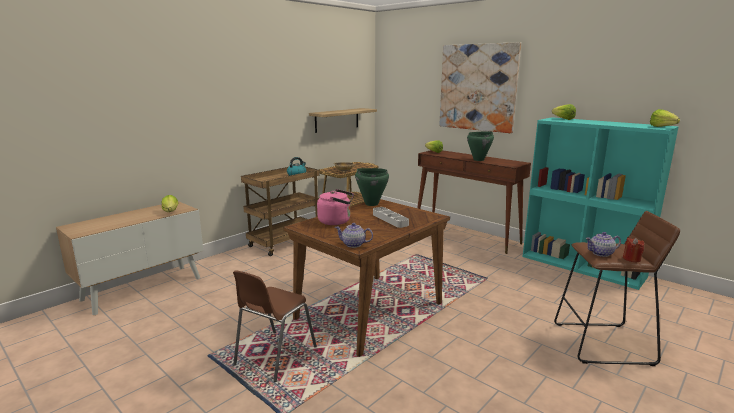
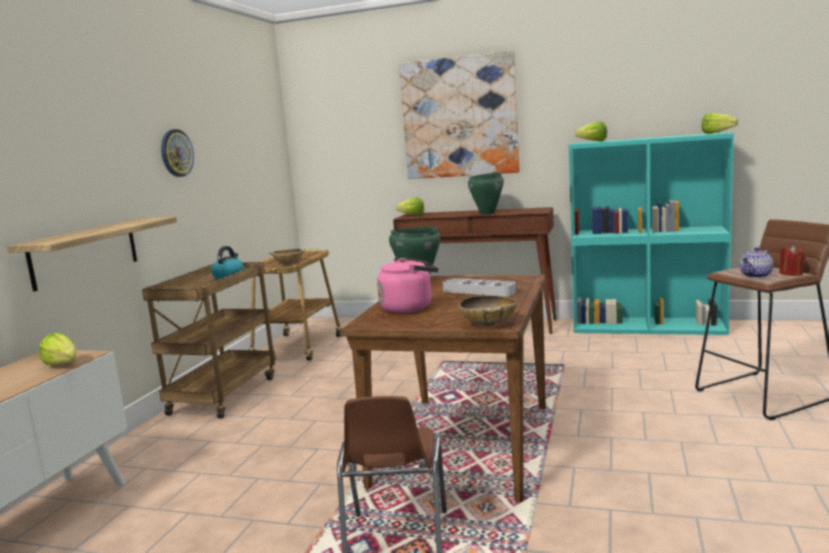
camera: 25 degrees left, 5 degrees down
(280, 98) = (176, 153): none -> wall clock
(337, 120) = (251, 188): shelf -> shelf (85, 252)
(354, 244) = (488, 324): teapot -> beige bowl

